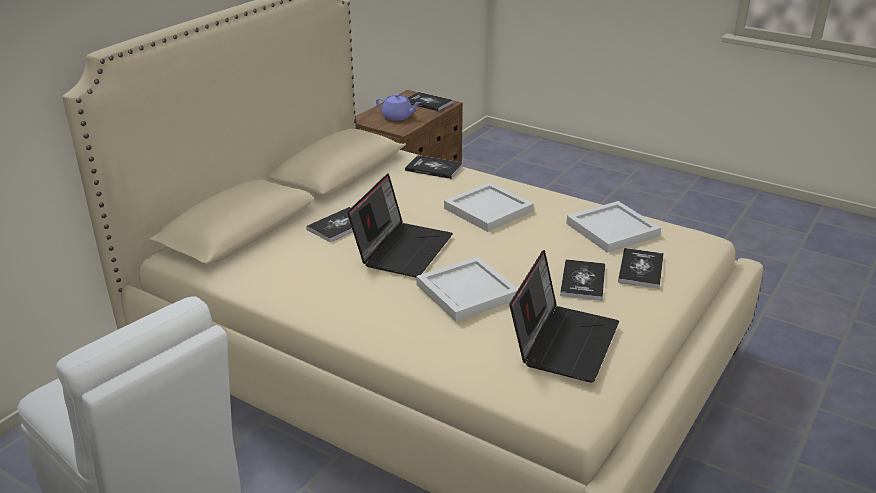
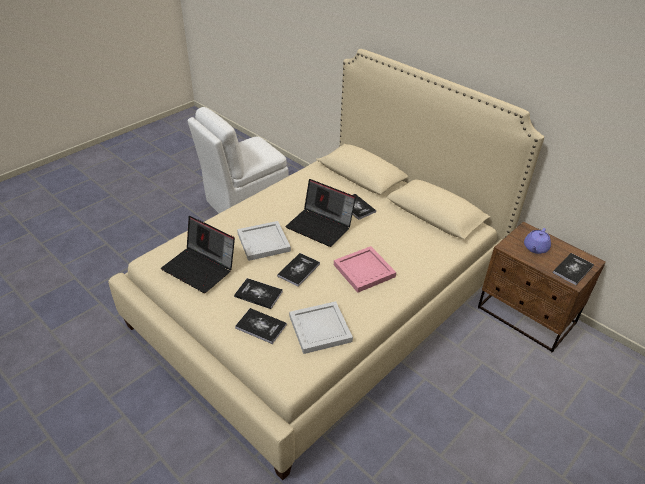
camera: 100 degrees right, 10 degrees up
(434, 168) = (436, 255): book -> book (298, 270)
(489, 210) = (364, 271): white tray -> pink tray

